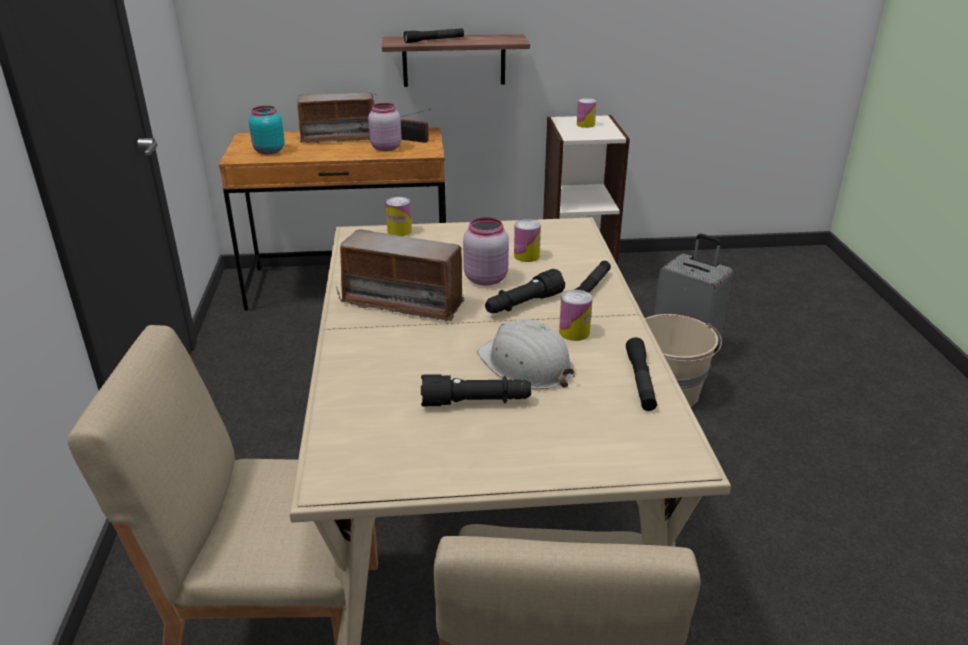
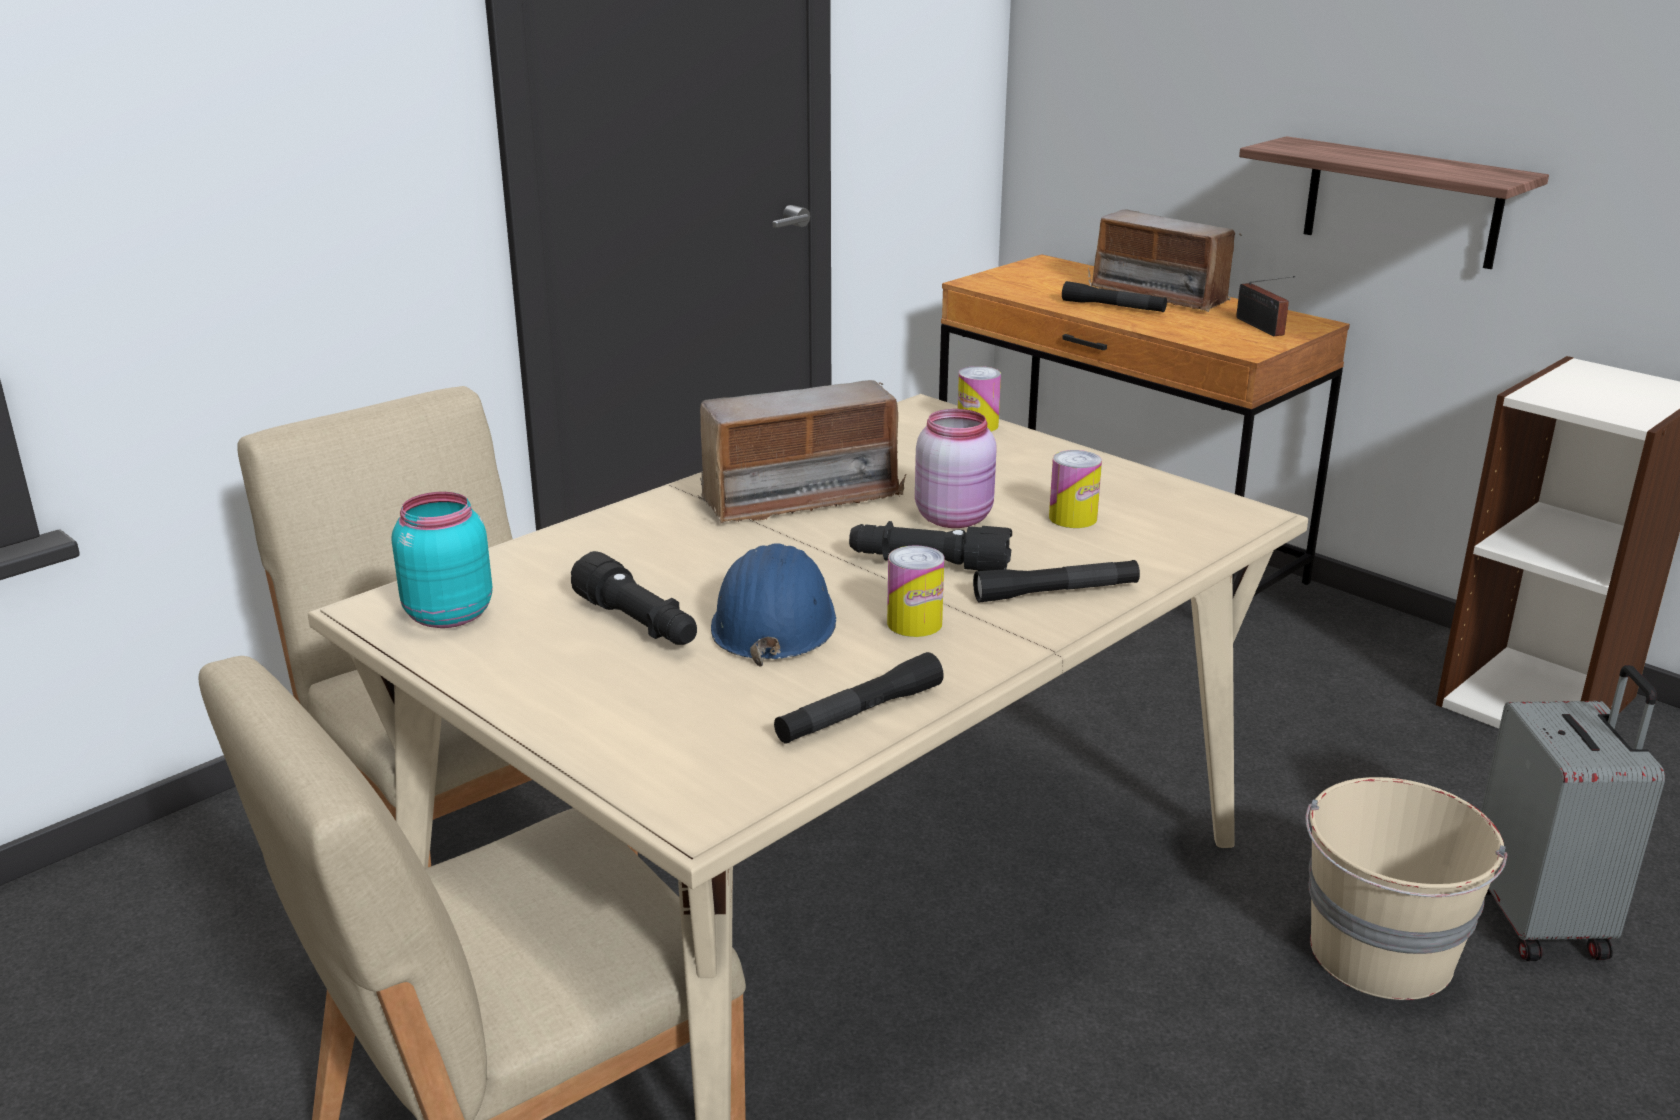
camera: 50 degrees right, 5 degrees down
(268, 151) = (1031, 285): turquoise jar -> turquoise jar (446, 615)
(385, 148) = (1196, 325): pink jar -> none
(404, 303) = (801, 498): radio -> radio turned 90 degrees counterclockwise
(434, 40) = (1347, 155): black flashlight -> black flashlight (1113, 307)
(526, 365) = (774, 622): white hard hat -> blue hard hat
(585, 124) = (1615, 387): can -> none

